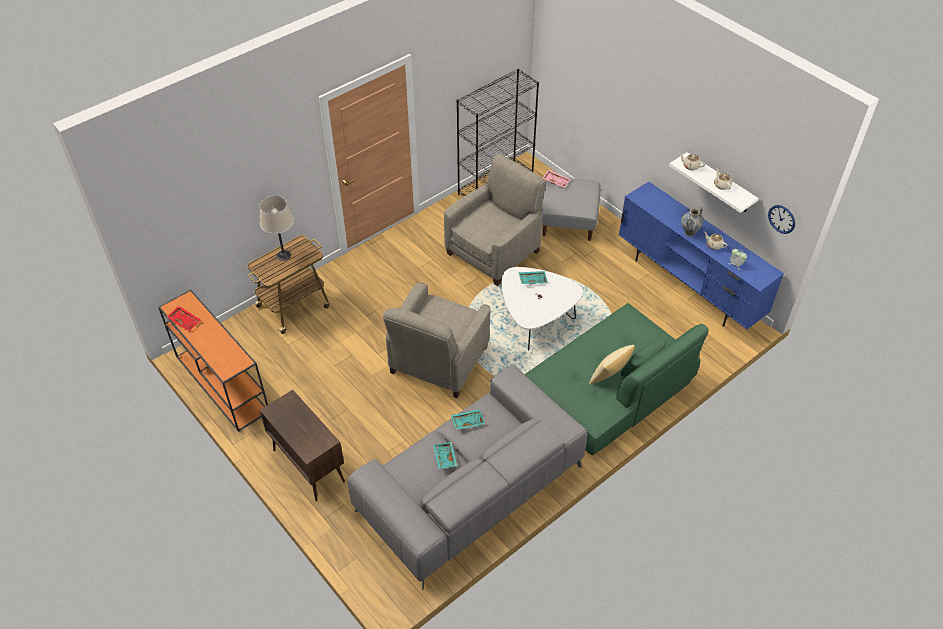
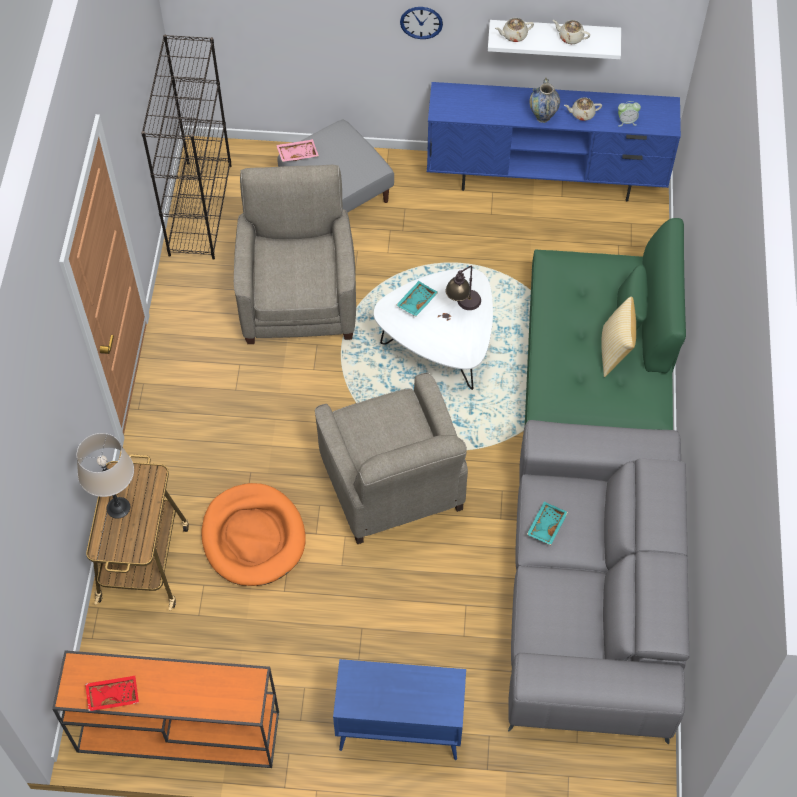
camera: 45 degrees left, 10 degrees up
(308, 465) = (398, 730): brown cabinet -> blue cabinet
(349, 333) = (253, 537): none -> orange dog bed
(444, 458) = (570, 587): turquoise tray -> none
(553, 298) = (463, 306): none -> table lamp
(781, 219) = (662, 36): wall clock -> wall clock (421, 22)

